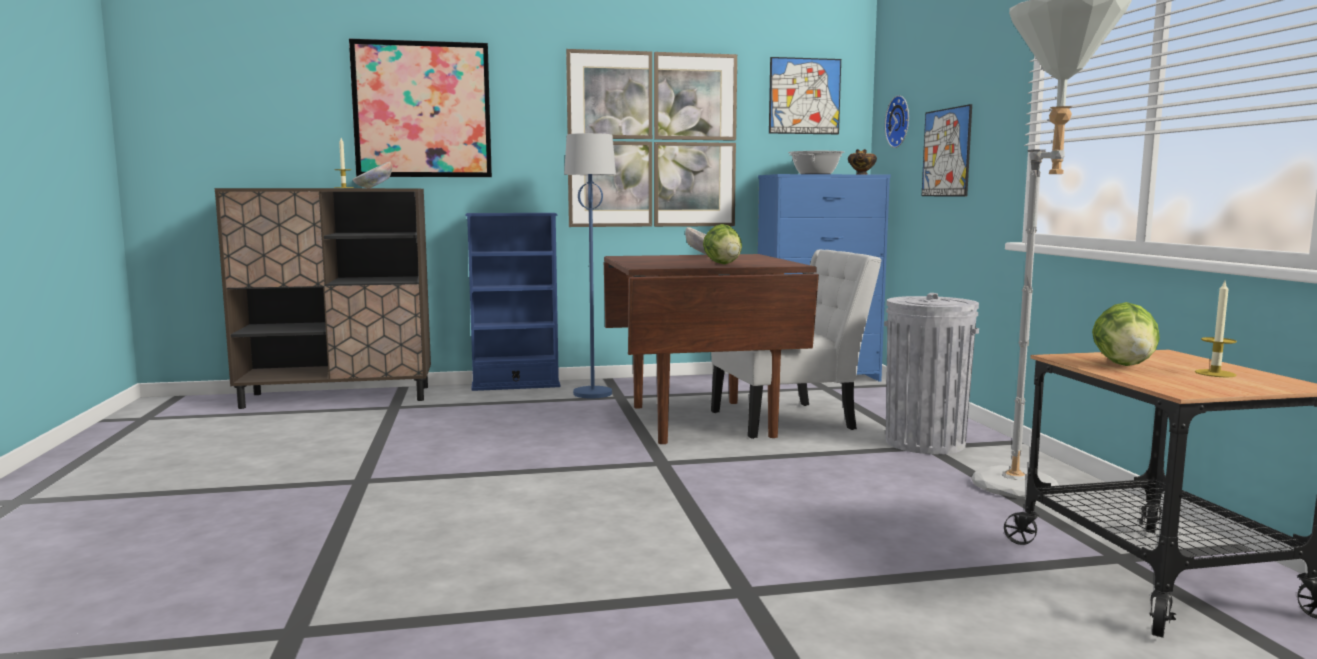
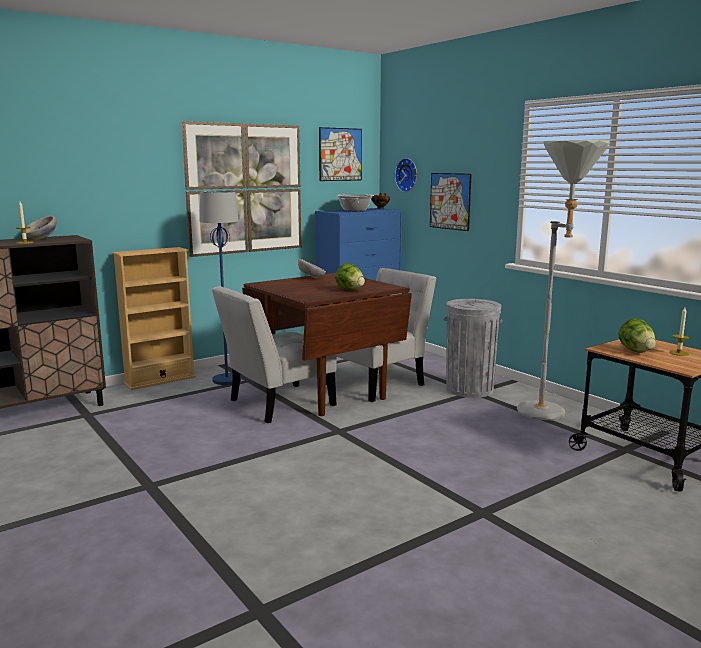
camera: 25 degrees left, 5 degrees up
(422, 110) = (71, 170): picture -> none
(515, 385) = (160, 380): blue bookcase -> beige bookcase
(619, 424) = (276, 404): none -> white chair

